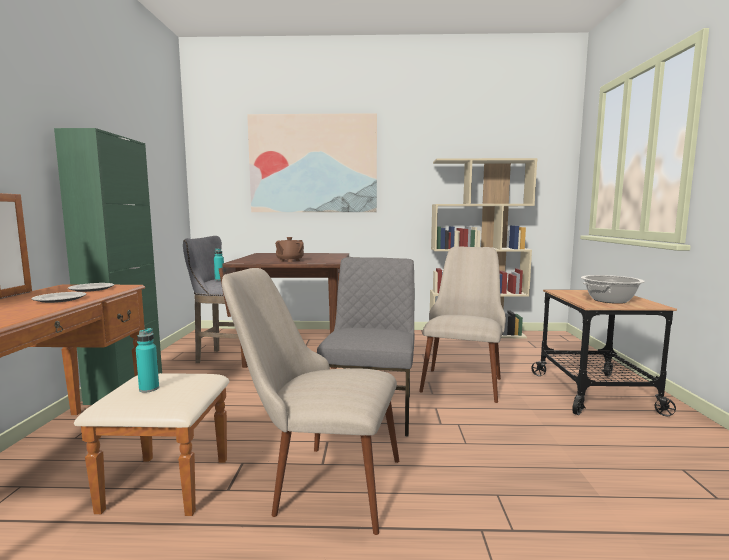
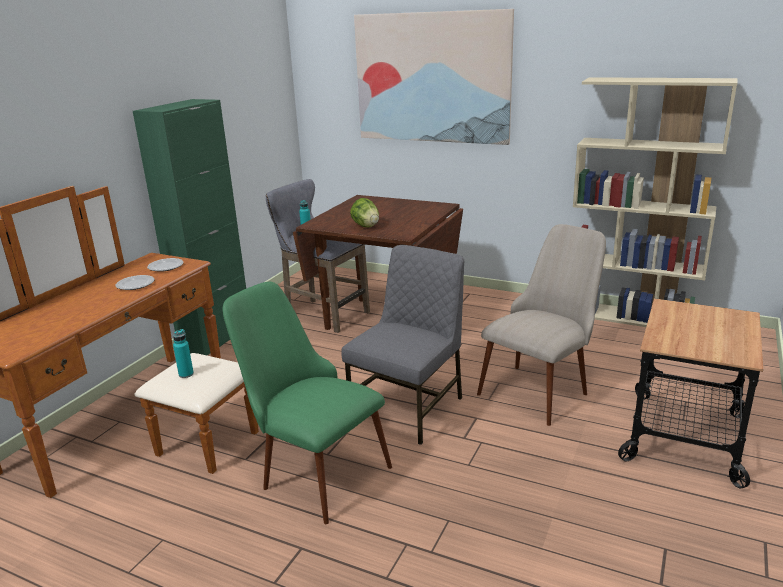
camera: 25 degrees right, 15 degrees up
(289, 261) = (366, 226): brown teapot -> lettuce
(317, 481) = (313, 469): beige chair -> green chair
(609, 300) = (701, 337): cooking pot -> none

